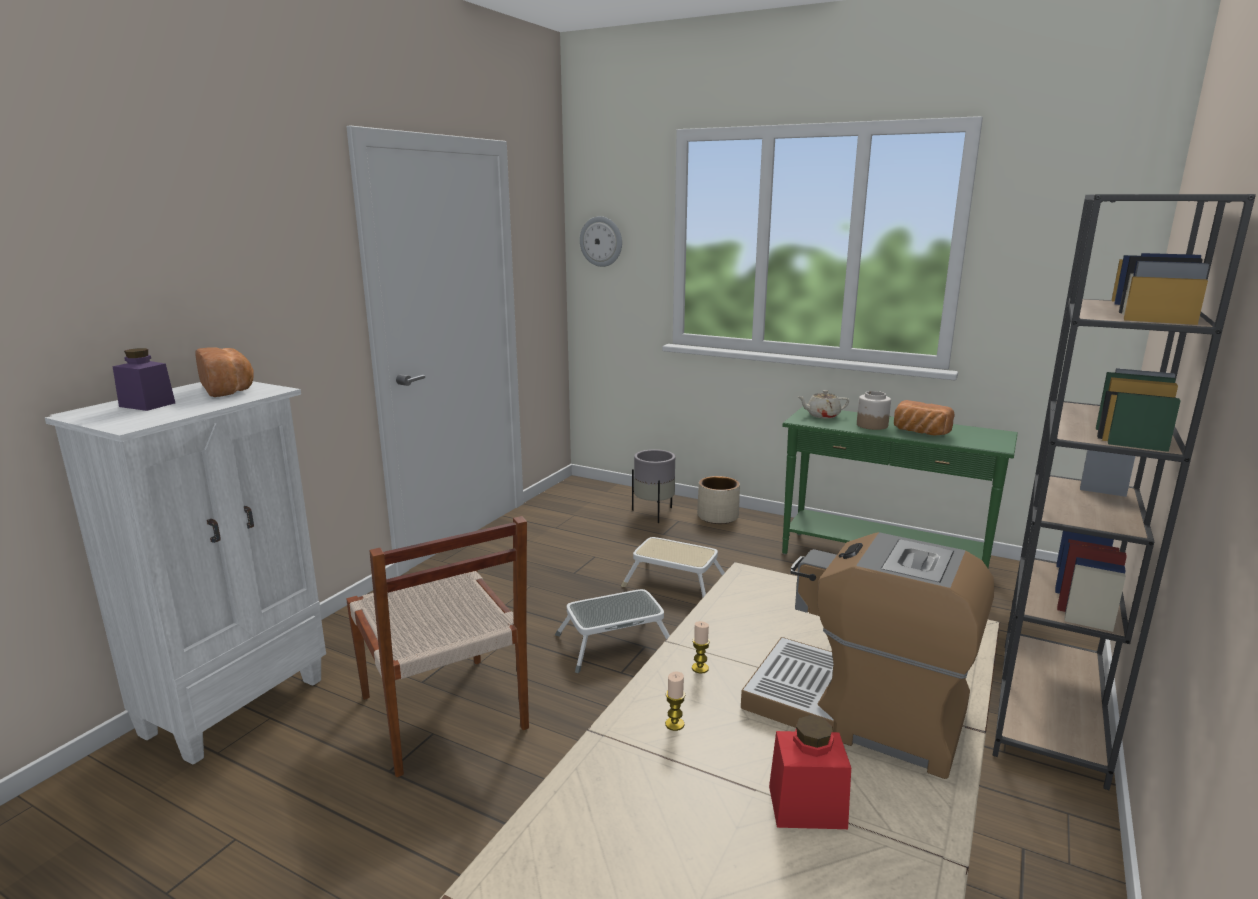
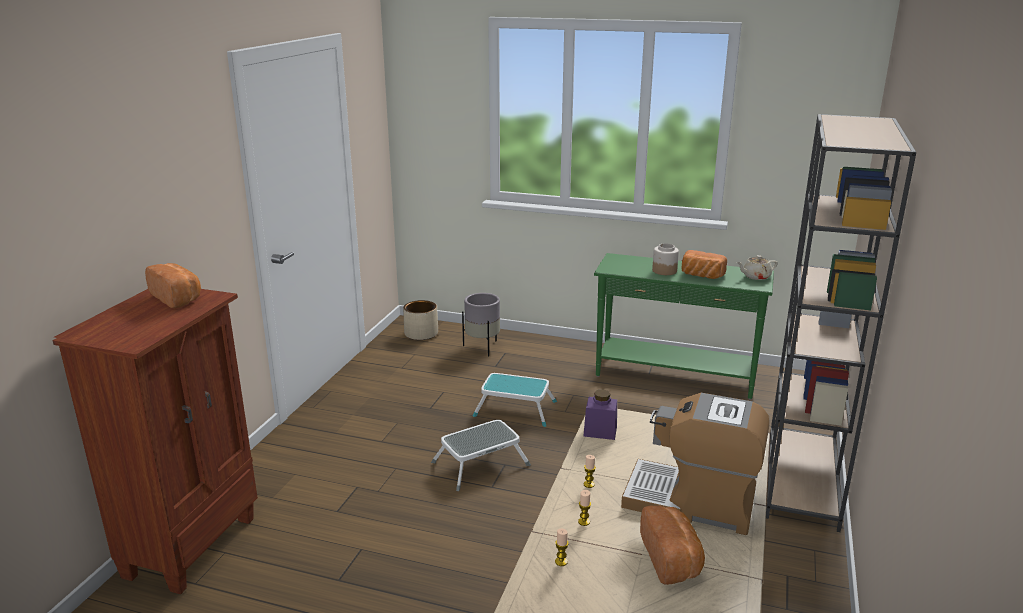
camera: 10 degrees left, 5 degrees up
(147, 405) = (125, 320): purple jar -> purple jar (600, 431)
(237, 708) = (193, 548): white cabinet -> brown cabinet
(444, 717) = (365, 536): chair -> none
(601, 241) = (421, 111): wall clock -> none
(616, 786) = (561, 561): none -> candle
(675, 582) = (515, 408): beige step ladder -> turquoise step ladder
(718, 517) = (537, 346): beige planter -> beige planter (421, 334)
(807, 807) = (672, 559): red jar -> bread
(822, 415) = (624, 263): beige teapot -> beige teapot (755, 276)

